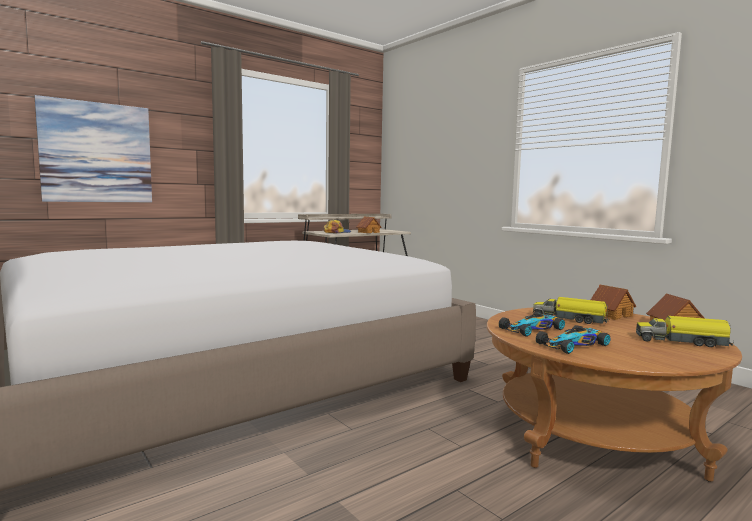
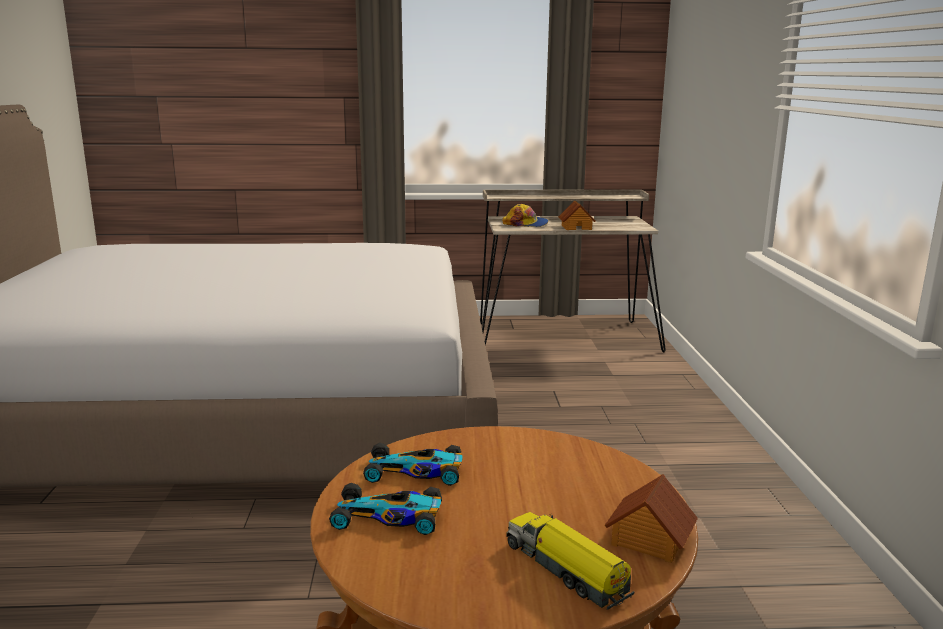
camera: 35 degrees right, 10 degrees up
(97, 153) = (222, 109): picture -> none
(570, 319) = (523, 469): toy truck -> none
(610, 315) = (619, 479): toy house -> none

